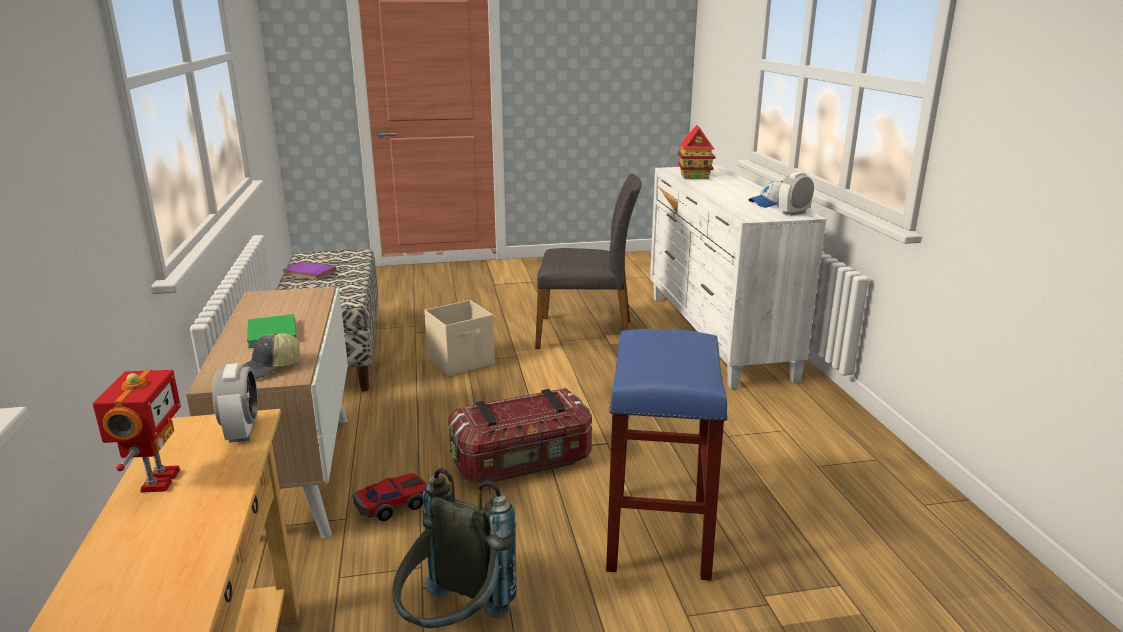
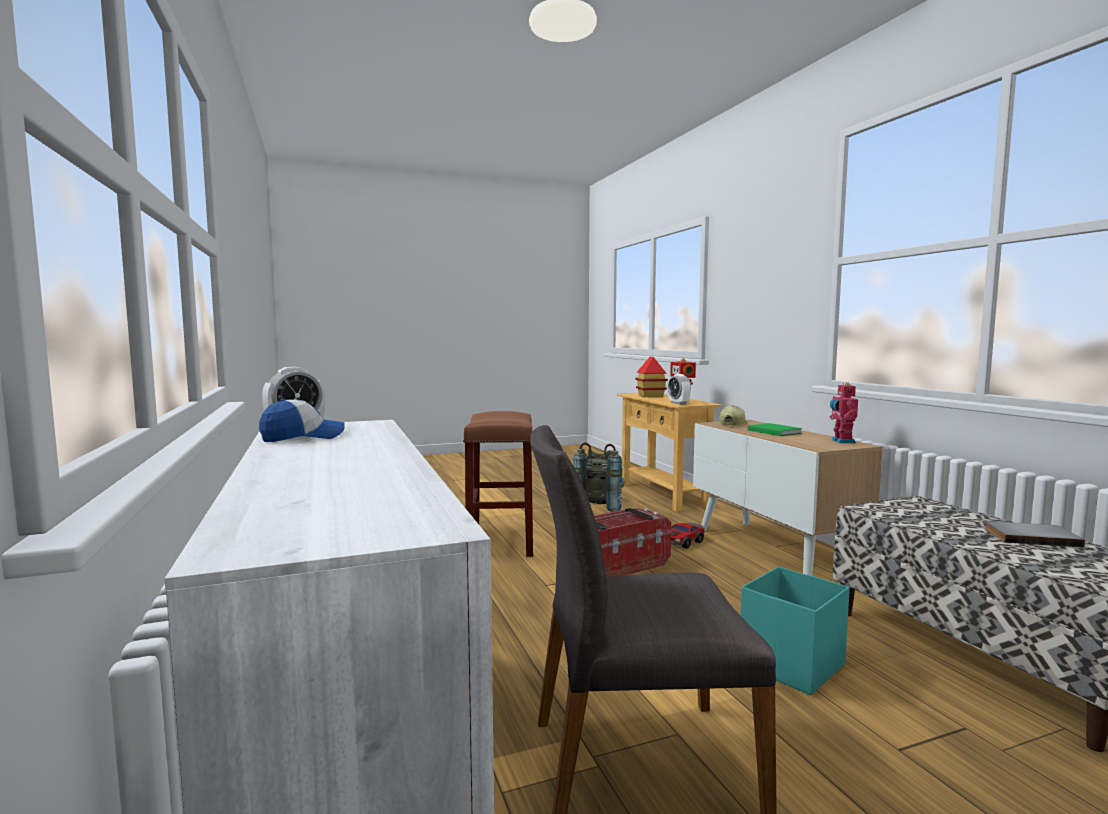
camera: 170 degrees right, 15 degrees down
(259, 303) = (841, 441): none -> toy robot
(308, 273) = (1029, 536): purple book -> grey book
(462, 361) = (790, 665): beige storage box -> turquoise storage box
(657, 531) = (501, 542): blue stool -> brown stool
(694, 176) = (372, 494): toy house -> toy house (650, 396)

